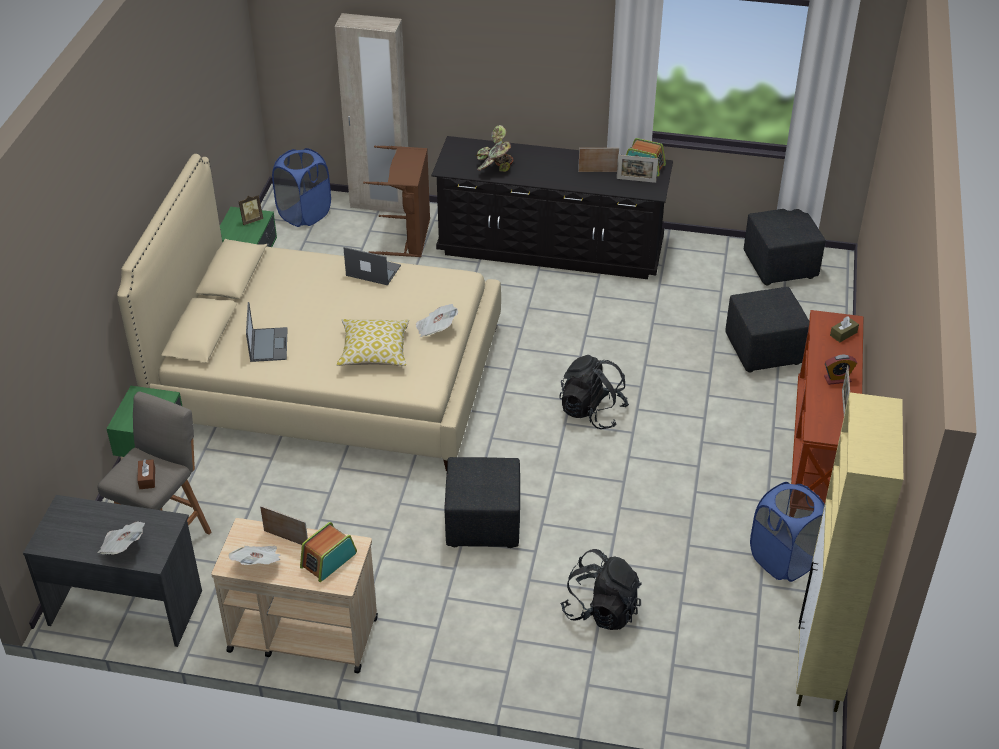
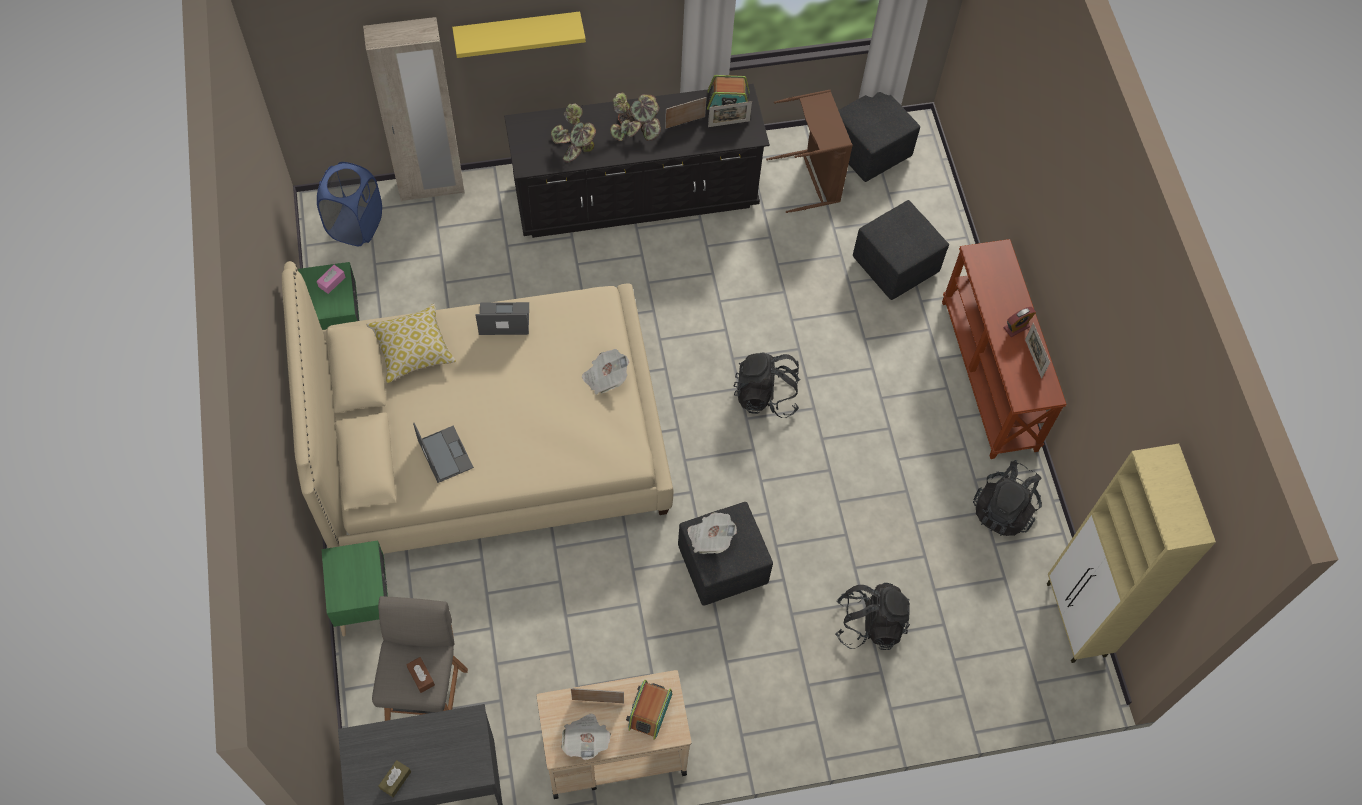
camera: 25 degrees left, 20 degrees up
(123, 546) = (441, 766): newspaper -> newspaper (710, 538)
(251, 220) = (332, 282): picture frame -> pink tissue box
(374, 351) = (557, 428): pillow -> pillow (412, 349)
(408, 237) = (483, 225): brown laundry basket -> brown laundry basket (811, 179)
(469, 52) = (517, 30): none -> yellow shelf
(552, 167) = (636, 129): none -> potted plant
(783, 559) = (1003, 510): blue laundry basket -> black backpack
(843, 334) = (1001, 268): brown tissue box -> brown tissue box (395, 780)

